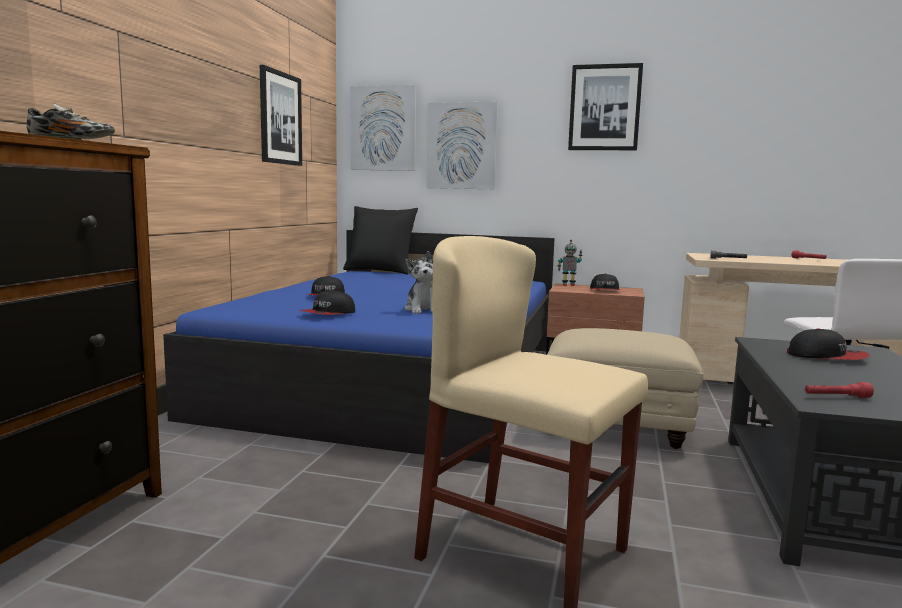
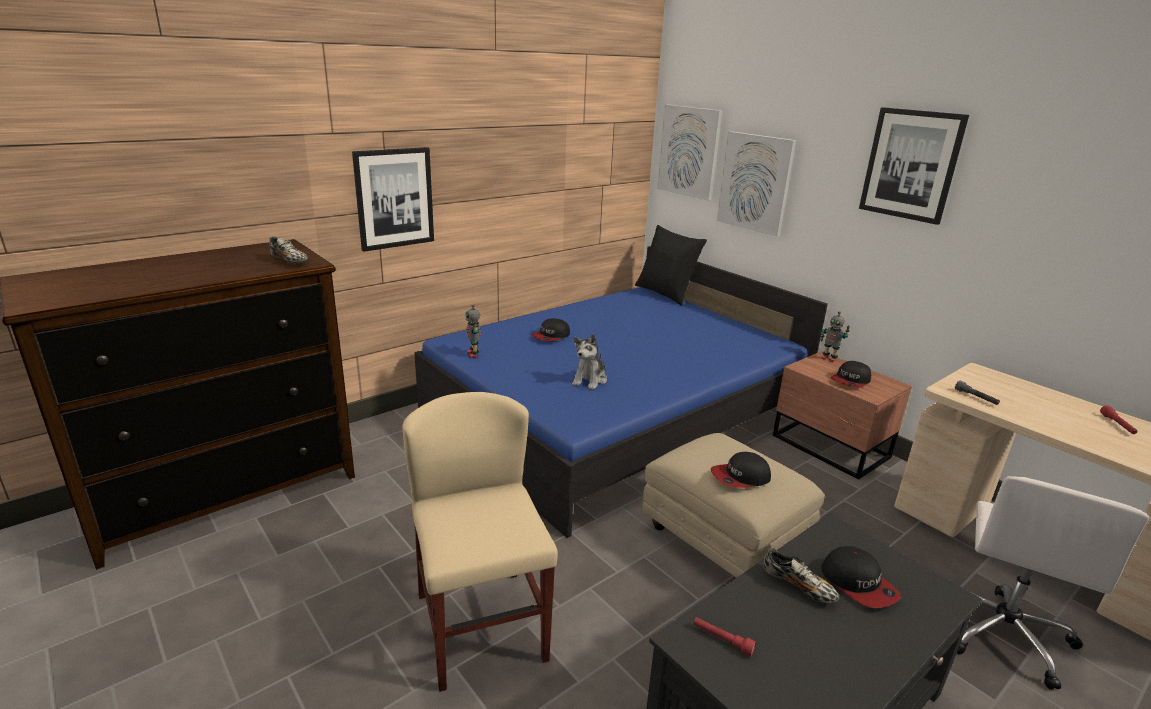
camera: 35 degrees right, 15 degrees up
(266, 312) = (473, 354): none -> toy robot
(280, 118) = (566, 155): picture -> picture (394, 198)
(328, 314) = (510, 368): cap -> cap (740, 477)
(805, 365) = (798, 586): none -> shoe

